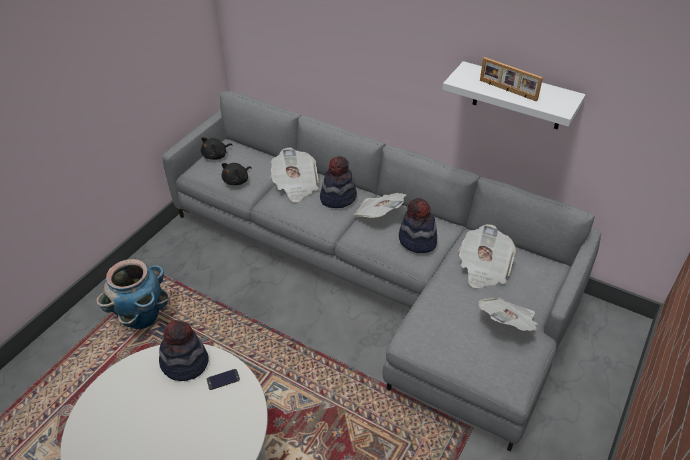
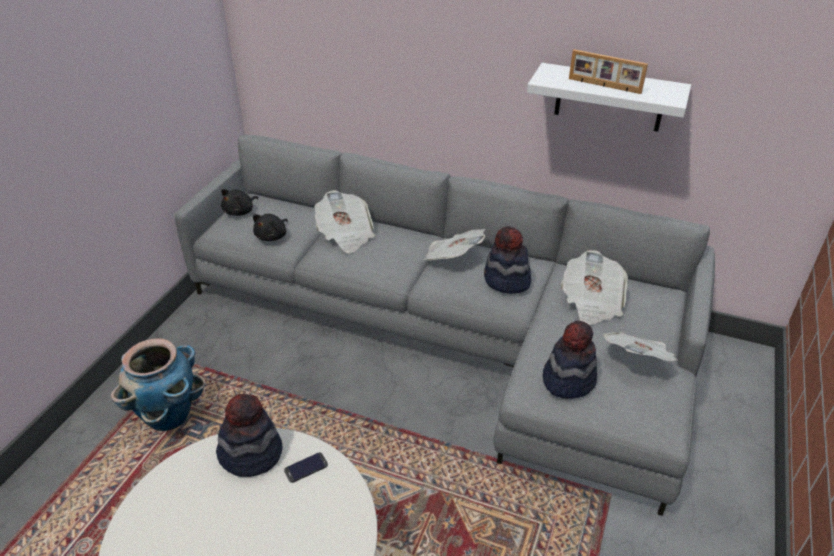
camera: 10 degrees left, 5 degrees down
(338, 197) = (400, 243): hat -> hat (568, 379)

